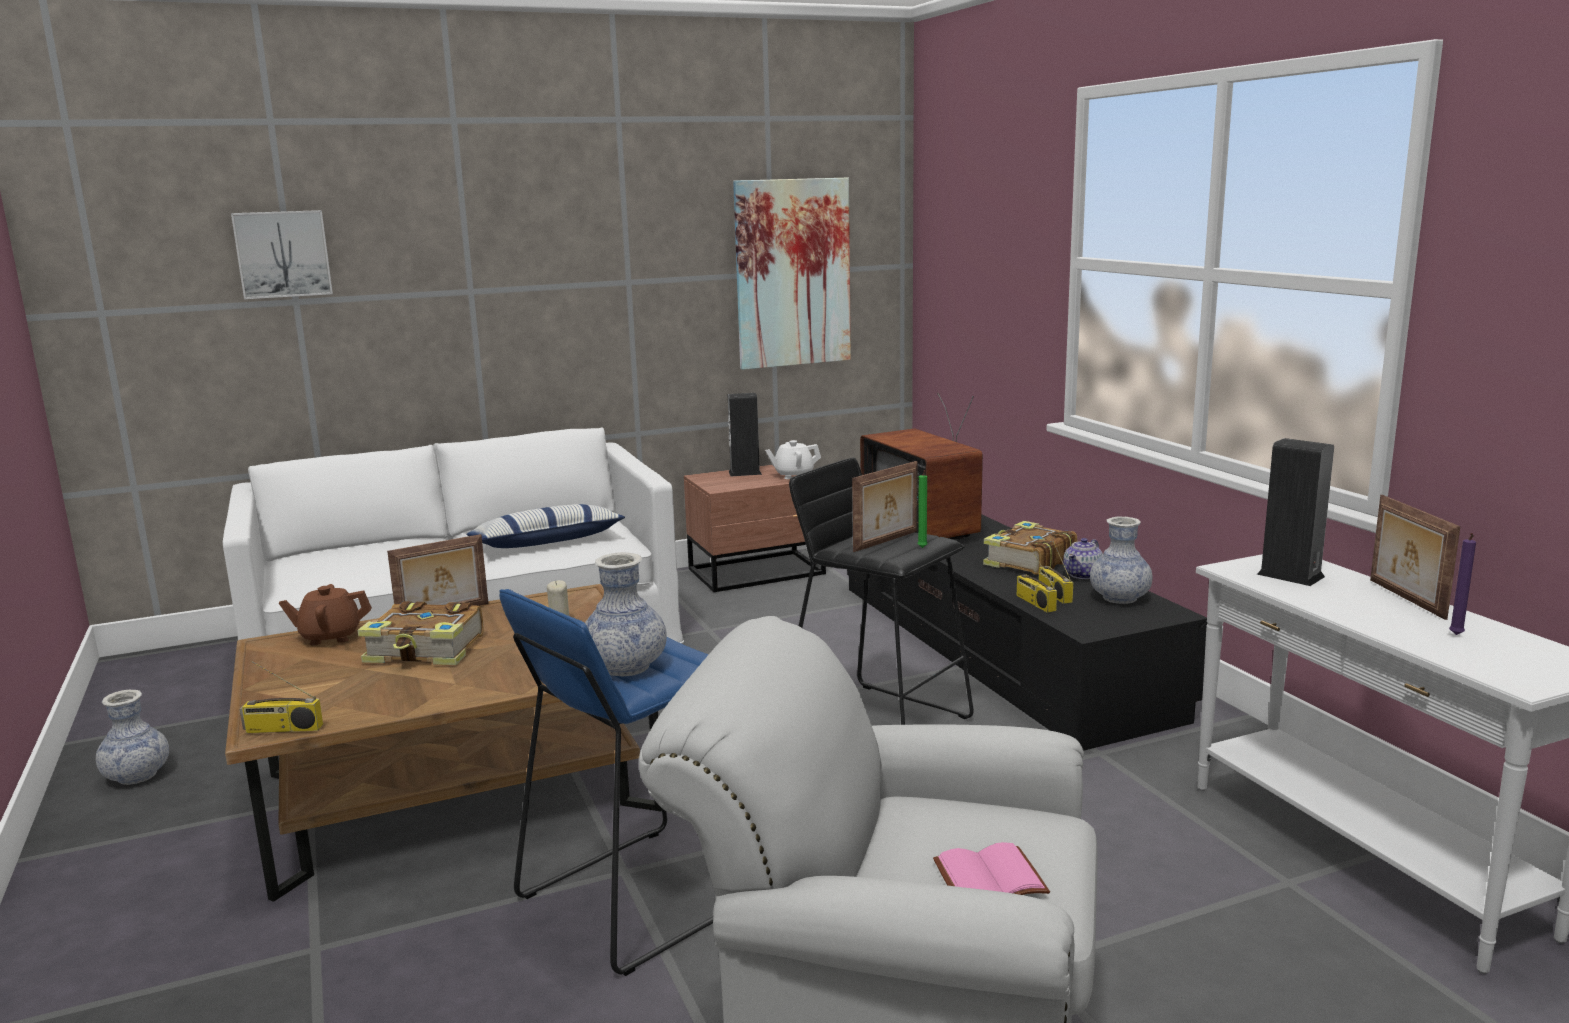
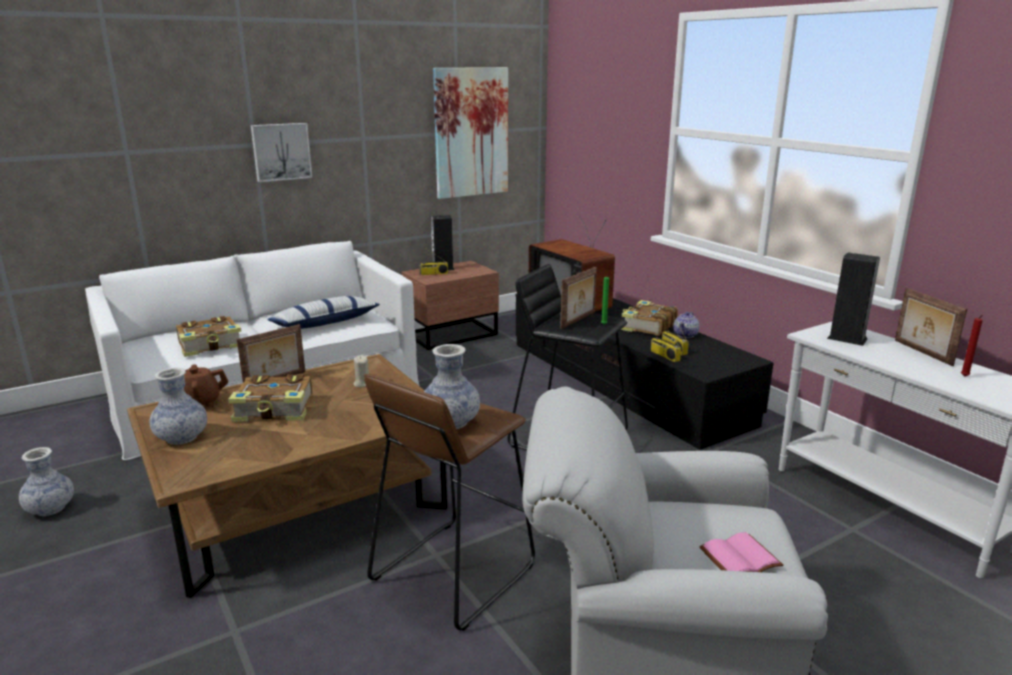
camera: 10 degrees left, 5 degrees up
(282, 729) = (193, 478): radio -> radio (433, 273)
(283, 254) = (115, 116): picture -> picture (281, 151)
(381, 566) = (211, 345): none -> book
(637, 897) = (452, 572): blue stool -> brown stool
(793, 475) = (476, 270): white teapot -> none
(1119, 598) = (715, 350): vase -> vase (182, 438)
(1455, 635) = (964, 377): purple candle -> red candle

